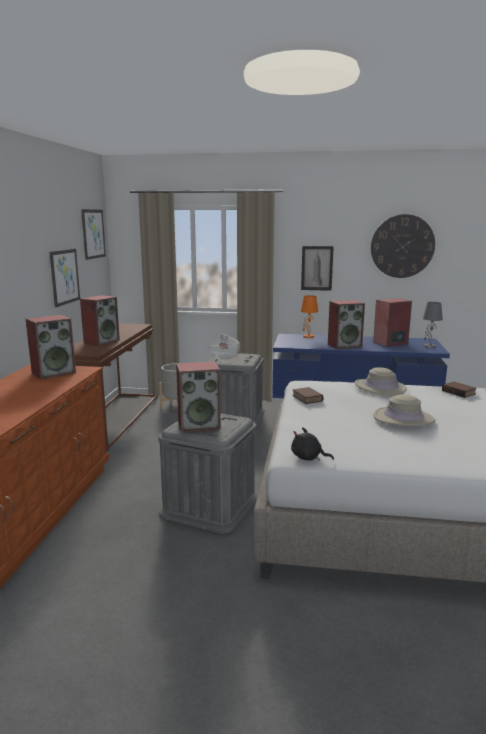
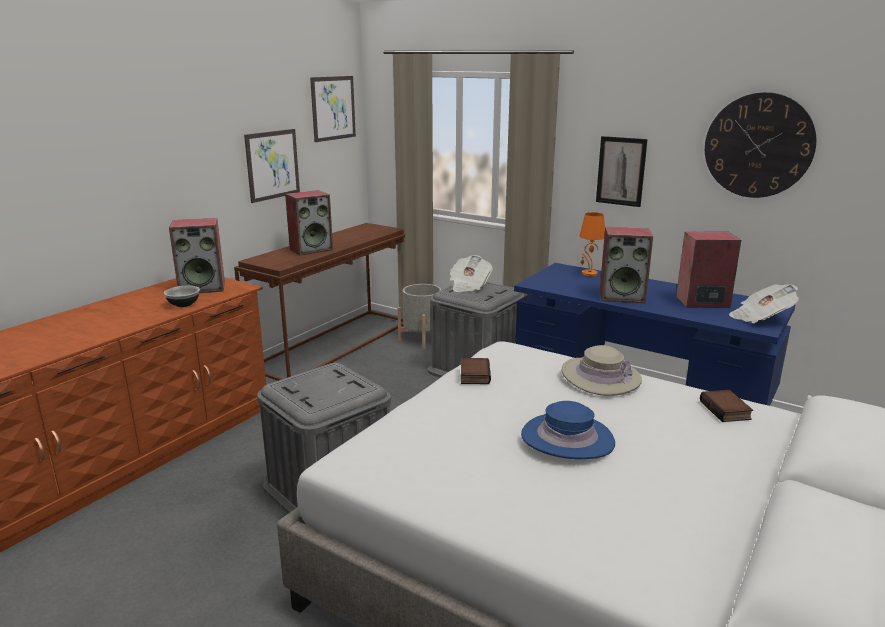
camera: 25 degrees right, 5 degrees up
(57, 384) = (184, 304): none -> bowl
(199, 425) = (310, 386): speaker -> none
(308, 458) = (354, 471): black plush toy -> none
(403, 418) = (567, 439): beige hat -> blue hat
(429, 346) = (760, 318): grey table lamp -> newspaper

